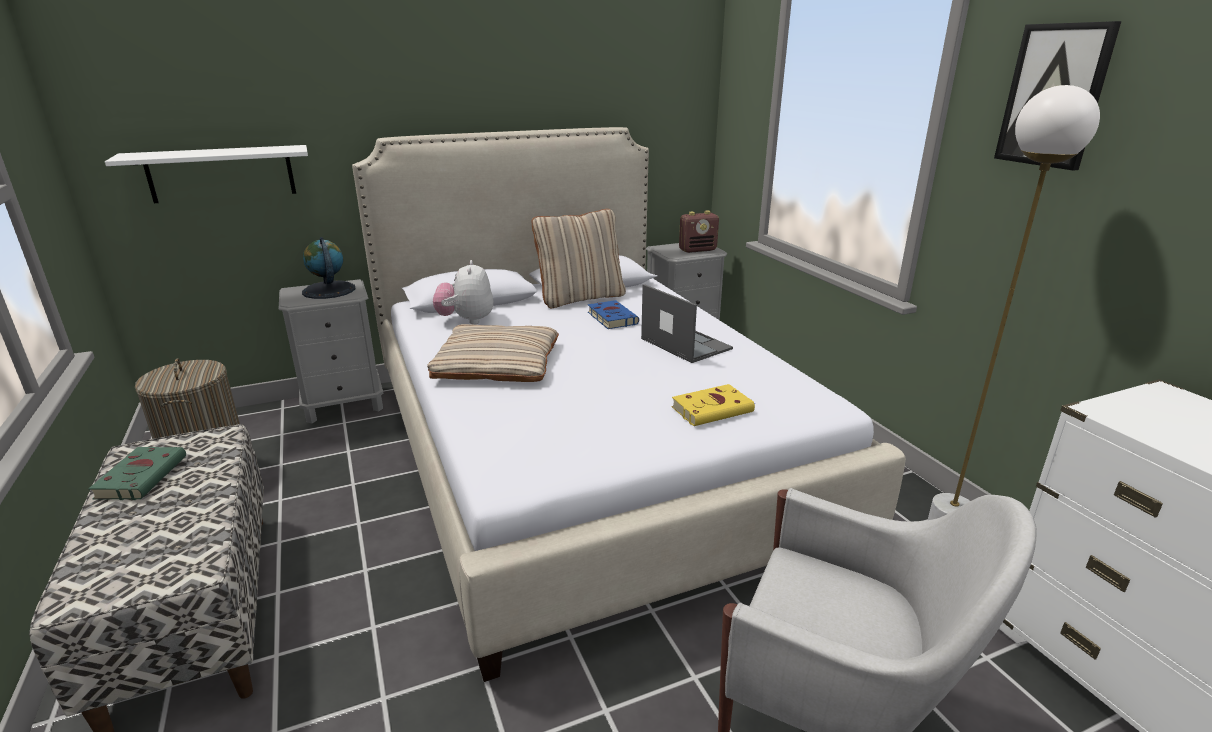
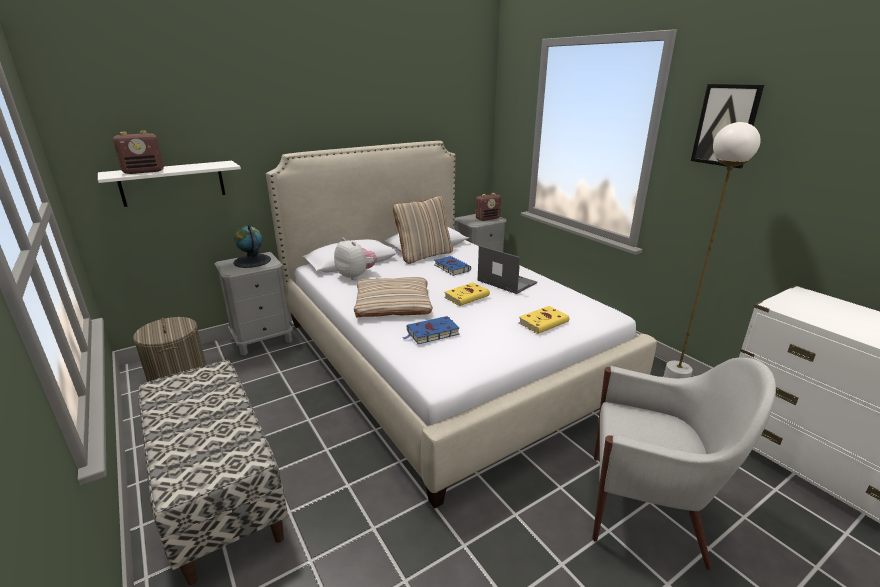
camera: 10 degrees left, 0 degrees up
(143, 476) = (176, 402): green book -> none
(174, 154) = (144, 171): none -> radio
(466, 320) = (356, 276): plush toy -> plush toy turned 150 degrees clockwise
(528, 411) = (431, 333): none -> blue book
(613, 361) = (467, 296): none -> yellow book

